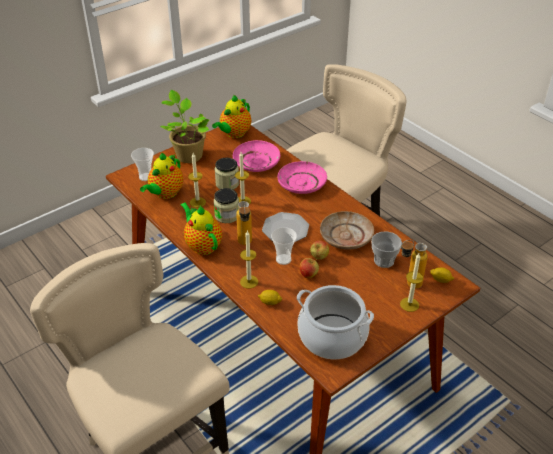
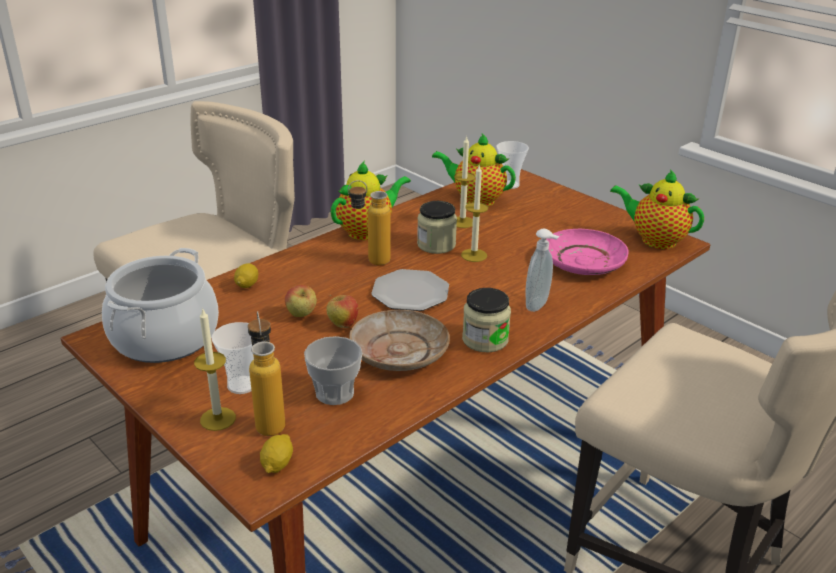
camera: 85 degrees right, 10 degrees down
(188, 155) = (576, 208): potted plant -> none
(227, 184) = (514, 241): jar -> jar (485, 339)
(249, 281) = (291, 267): candle -> none
(283, 259) = (338, 293): cup -> cup (242, 385)
(301, 183) = (538, 305): pink plate -> soap dispenser

